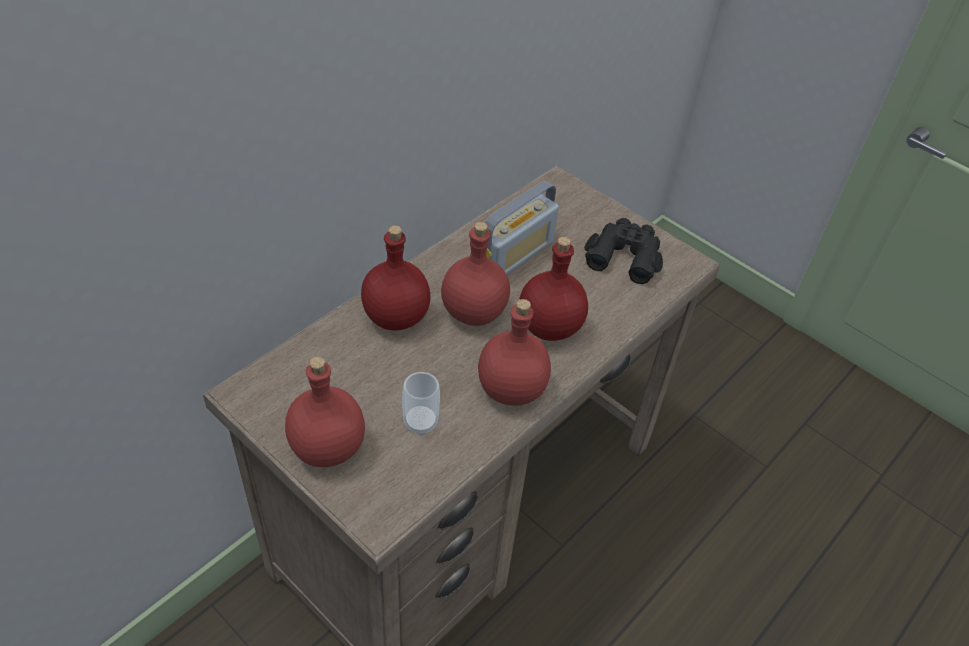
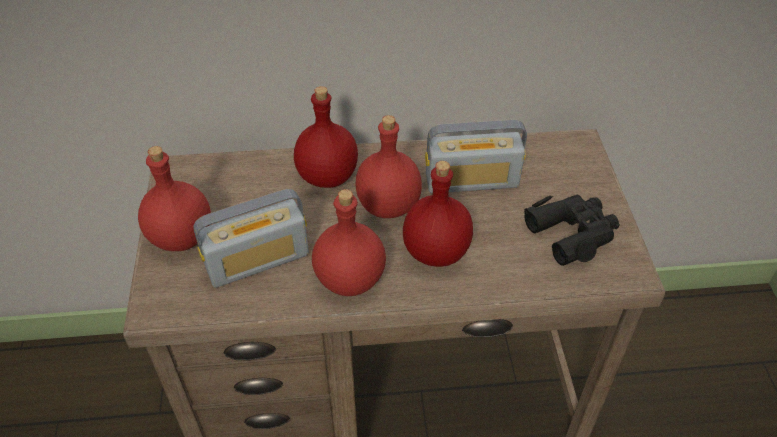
camera: 45 degrees right, 0 degrees up
(420, 423) = (257, 260): cup -> radio

